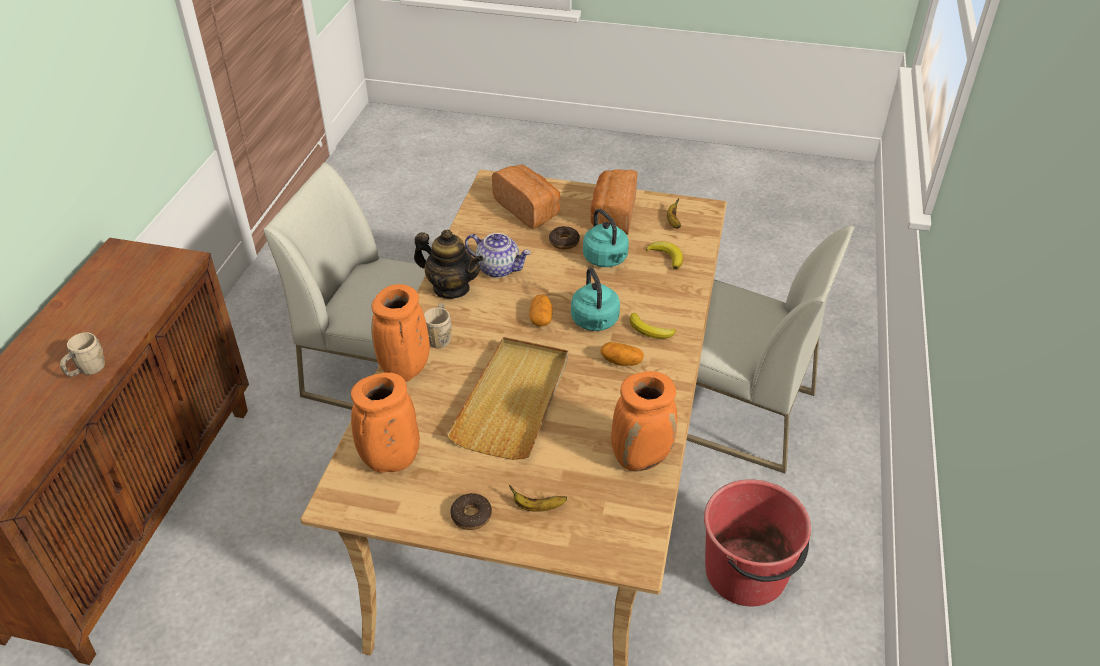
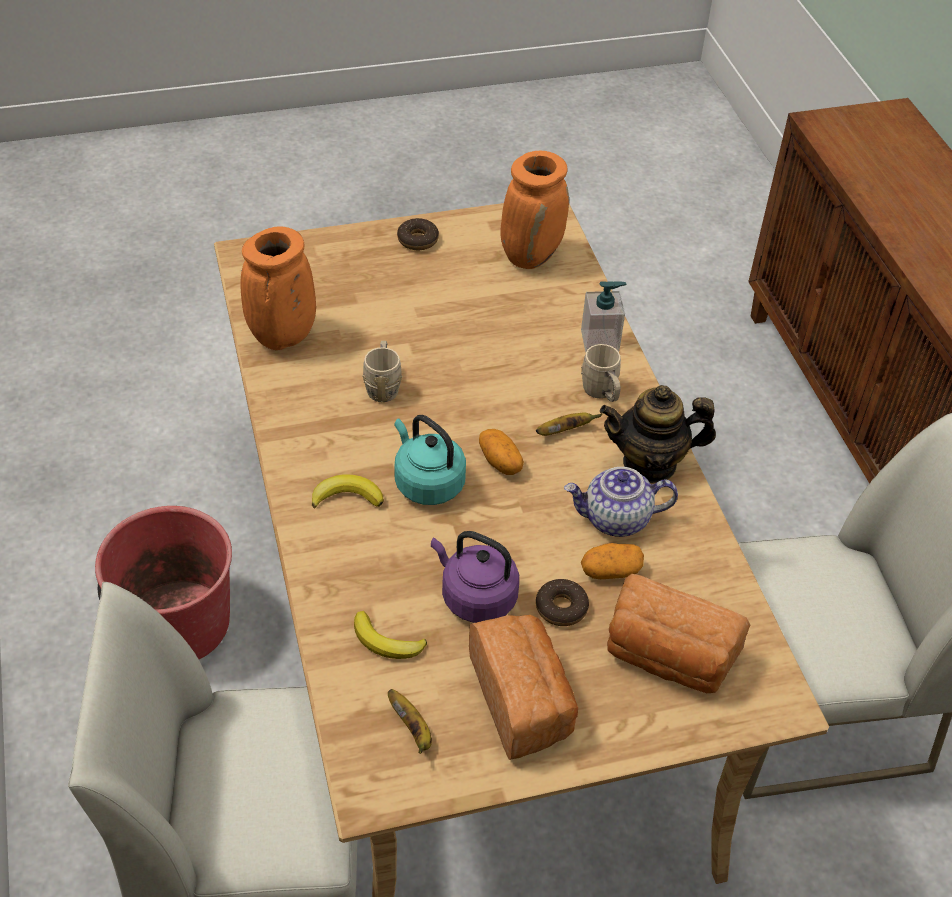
camera: 150 degrees right, 5 degrees up
(87, 370) = (901, 223): beige mug -> beige mug (383, 385)
(406, 371) = (600, 341): orange vase -> soap dispenser
(513, 400) = (457, 350): beige tray -> none
(537, 507) = (361, 264): banana -> banana (564, 431)
(606, 260) = (475, 597): turquoise kettle -> purple kettle
(621, 361) = (362, 439): potato -> potato (610, 571)

